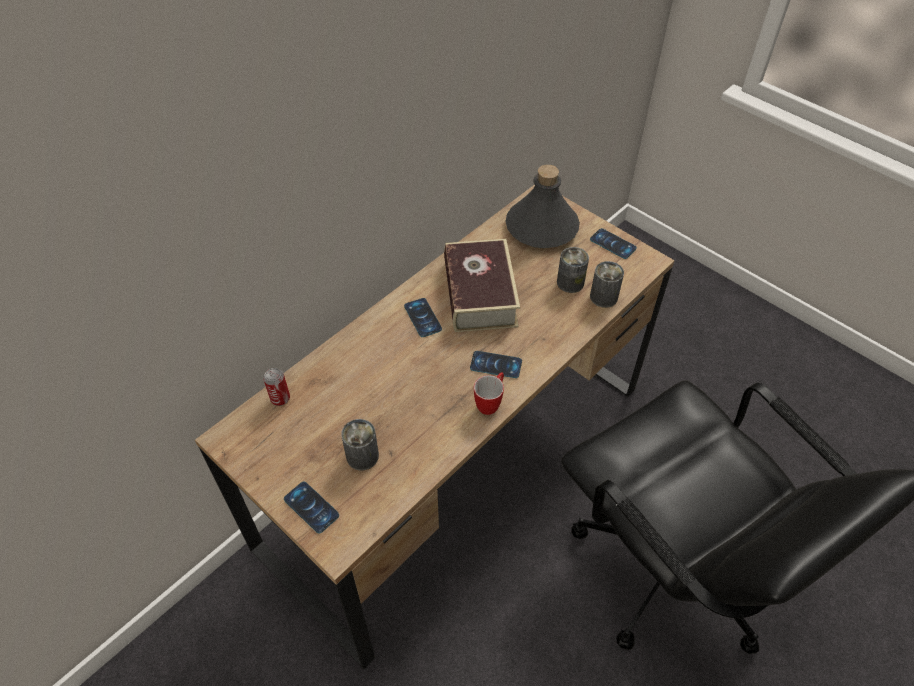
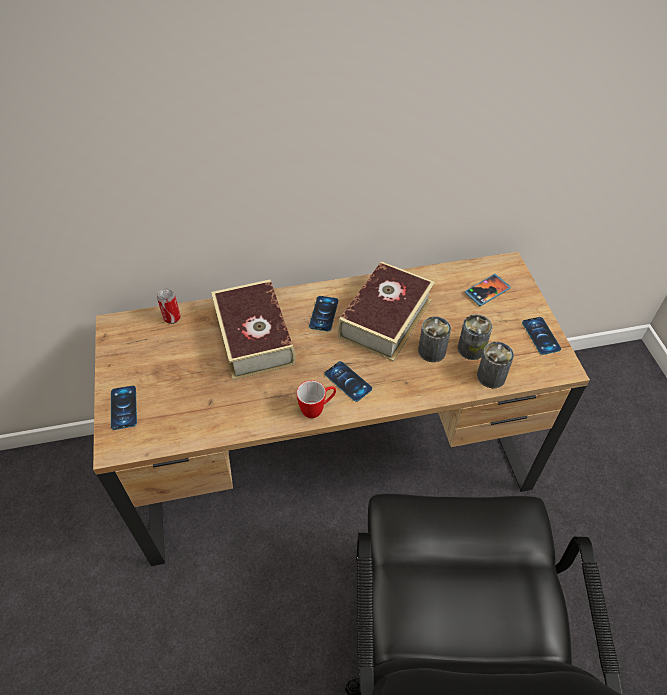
camera: 35 degrees right, 0 degrees up
(362, 456) = (189, 392): can -> can (432, 351)
(377, 372) = (254, 337): none -> book
(542, 227) = (487, 291): grey bottle -> phone

